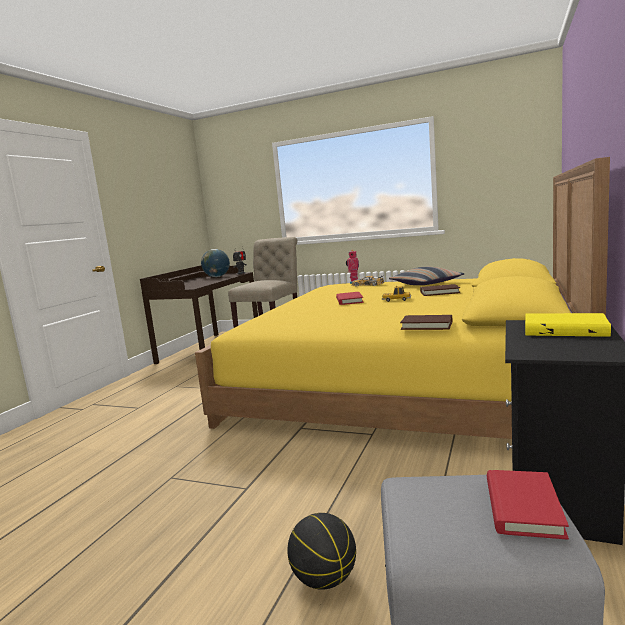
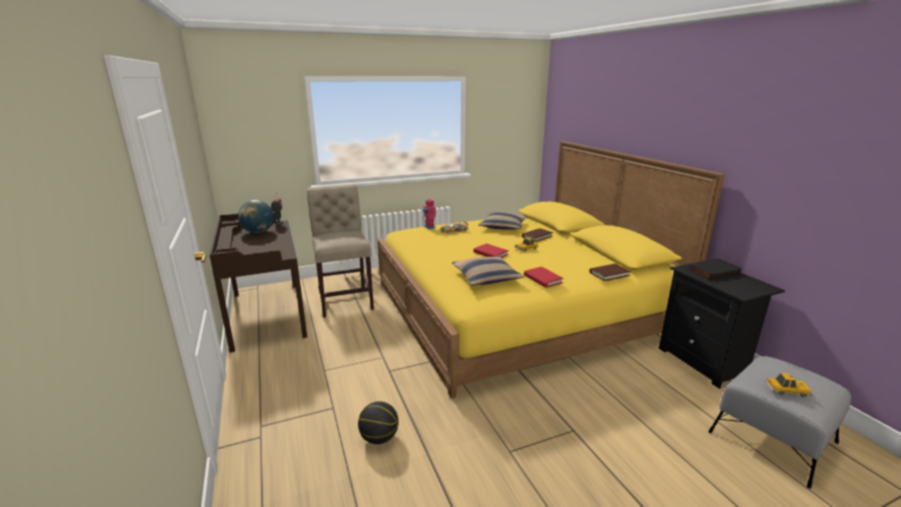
camera: 45 degrees left, 10 degrees up
(294, 314) = (486, 277): none -> pillow
(324, 579) = (704, 456): basketball -> basketball (379, 438)
(435, 508) = (787, 390): none -> toy car
(523, 507) = (803, 374): red book -> red book (543, 279)
(565, 329) = (712, 271): yellow book -> black book

